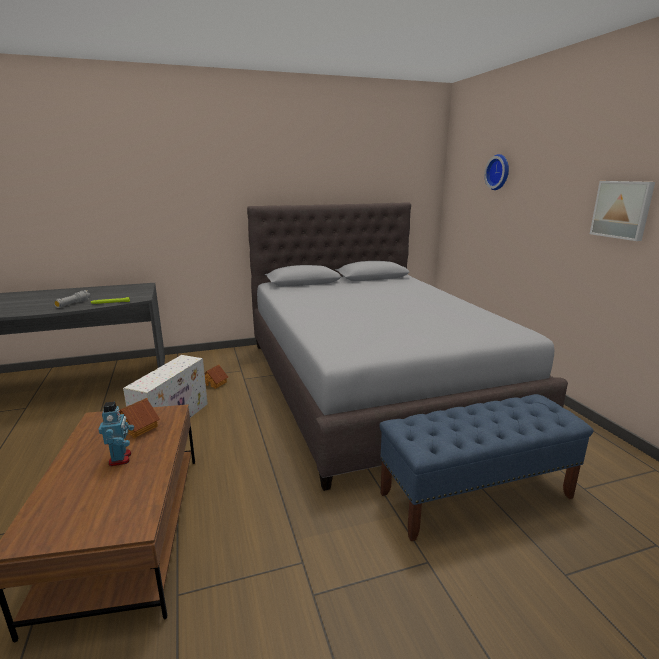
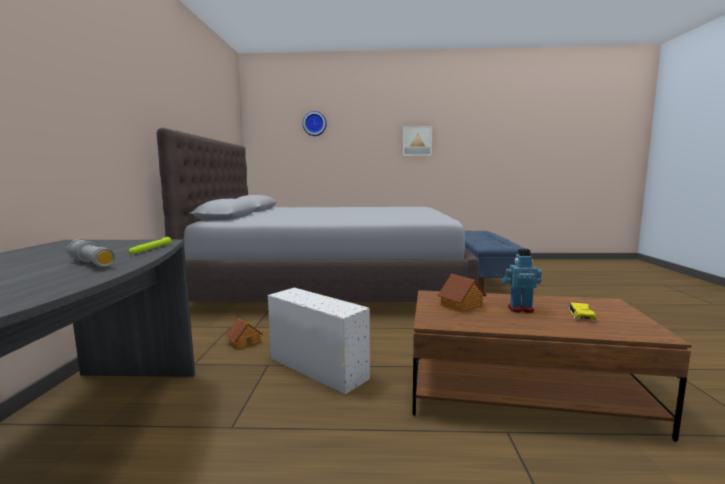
camera: 70 degrees left, 10 degrees down
(95, 496) = (581, 314): none -> yellow toy car

